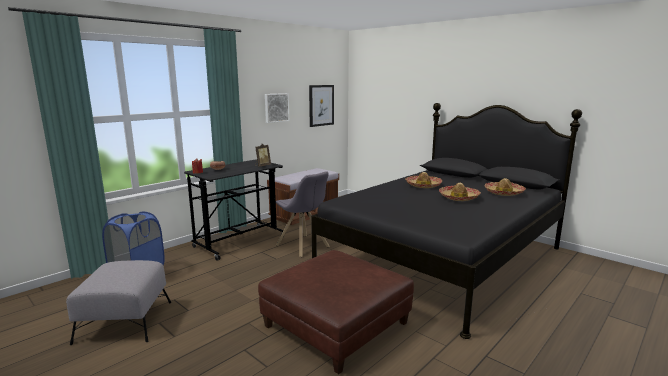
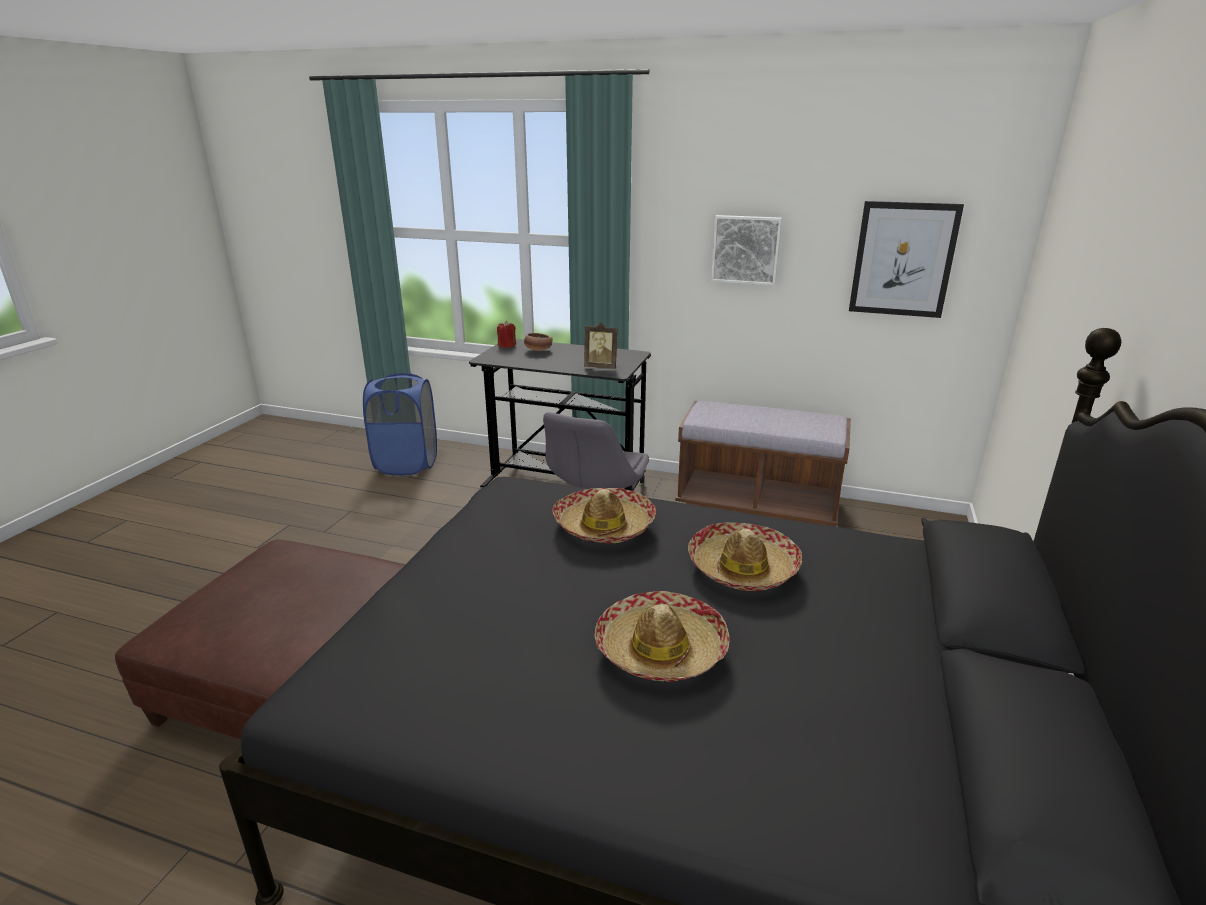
camera: 65 degrees right, 10 degrees up
(125, 321) = (289, 503): grey ottoman -> none
(504, 193) = (828, 756): hat -> hat (604, 526)

